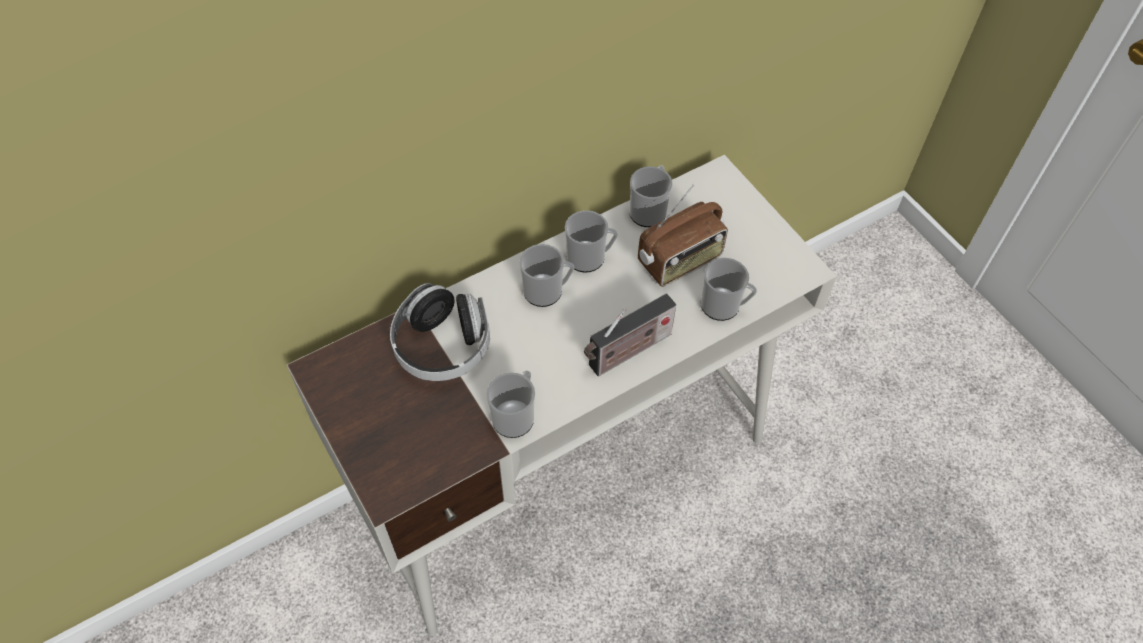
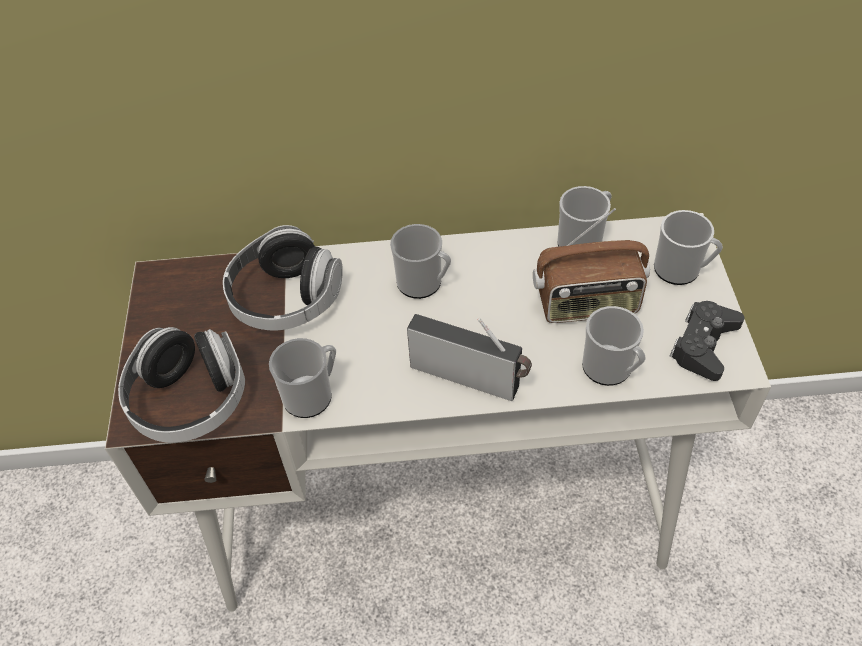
camera: 30 degrees right, 5 degrees down
(419, 460) = (190, 400): none -> headphones
(590, 257) = (489, 266): mug -> mug (681, 270)
(627, 352) = (470, 377): radio -> radio turned 150 degrees counterclockwise
(778, 262) = (703, 345): none -> black game controller

